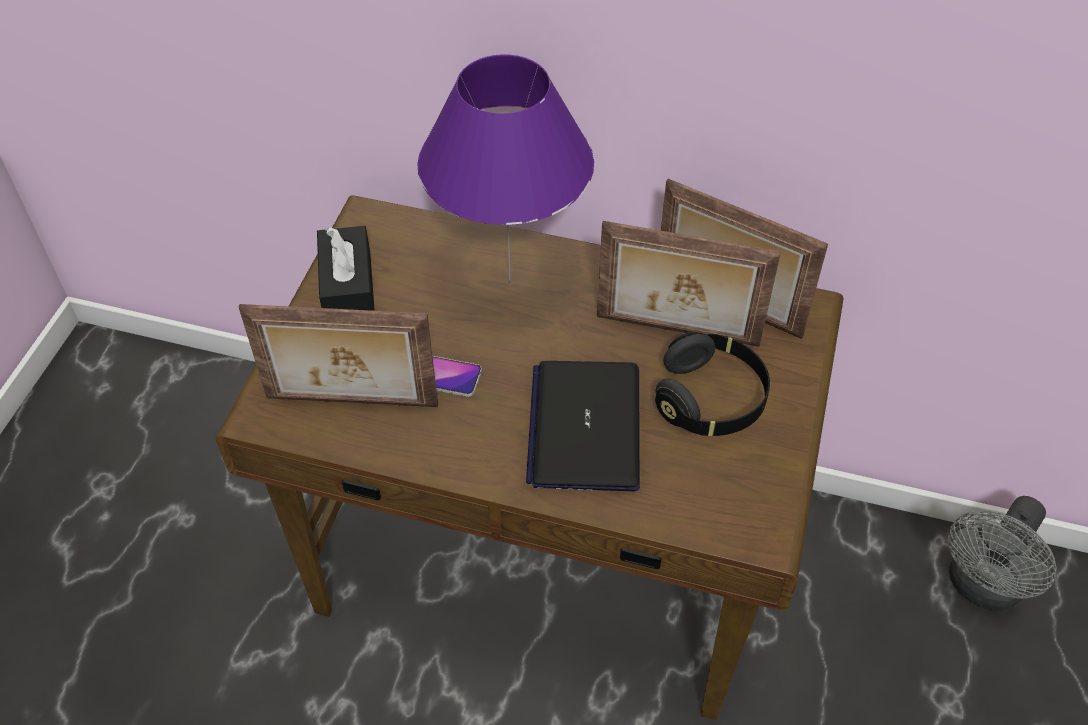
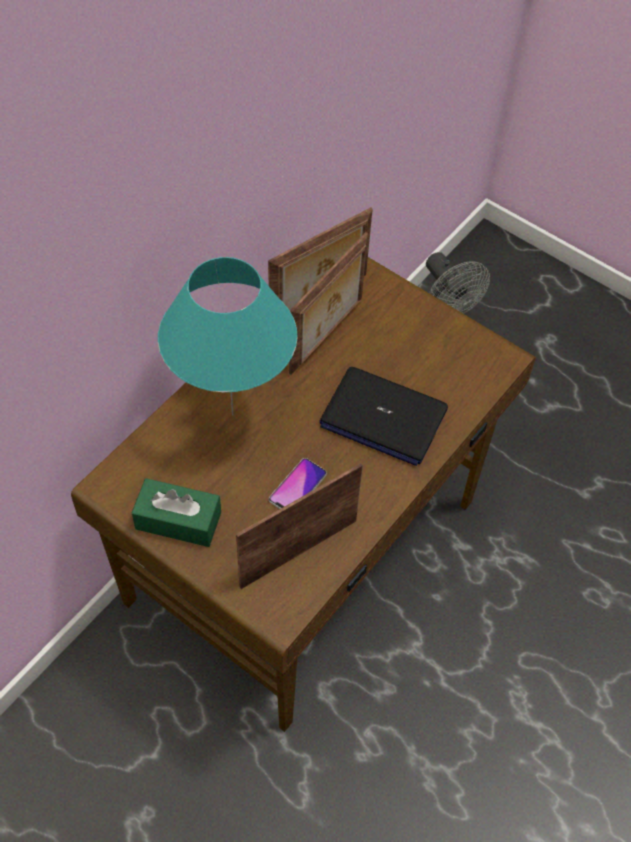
camera: 70 degrees left, 5 degrees up
(348, 287) = (178, 520): black tissue box -> green tissue box
(351, 403) = (297, 551): picture frame -> picture frame turned 150 degrees counterclockwise
(509, 284) = (232, 415): purple table lamp -> turquoise table lamp
(710, 400) = (392, 342): black headphones -> none

